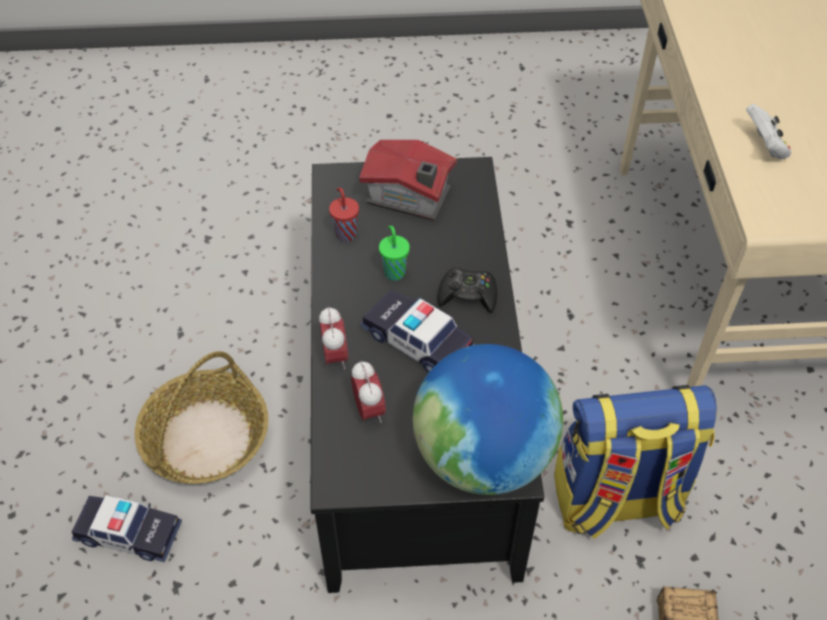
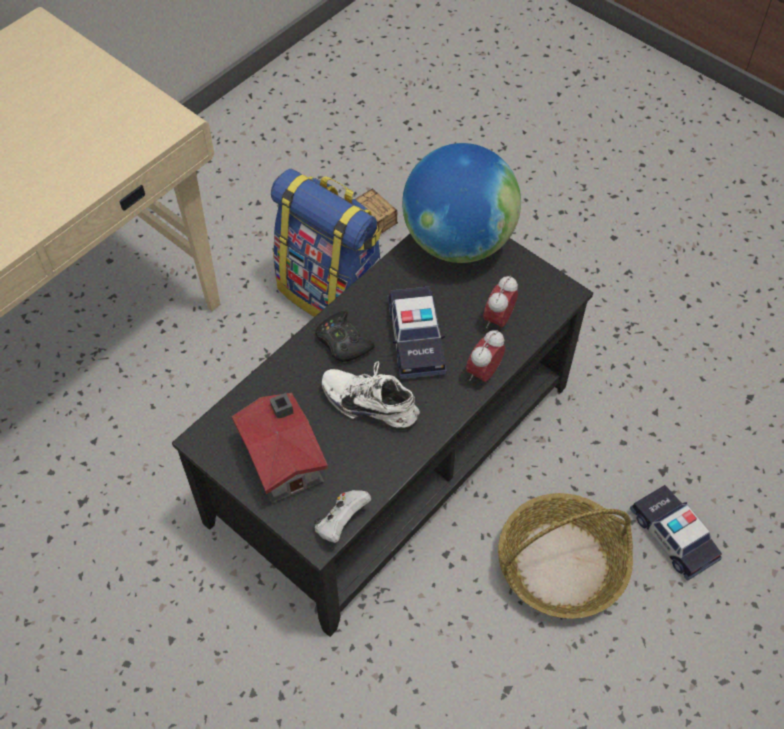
camera: 135 degrees left, 5 degrees up
(345, 233) = (370, 468): red cup -> none
(394, 271) = (371, 403): green cup -> white shoe
(765, 146) = (90, 158): white game controller -> white game controller (341, 522)

